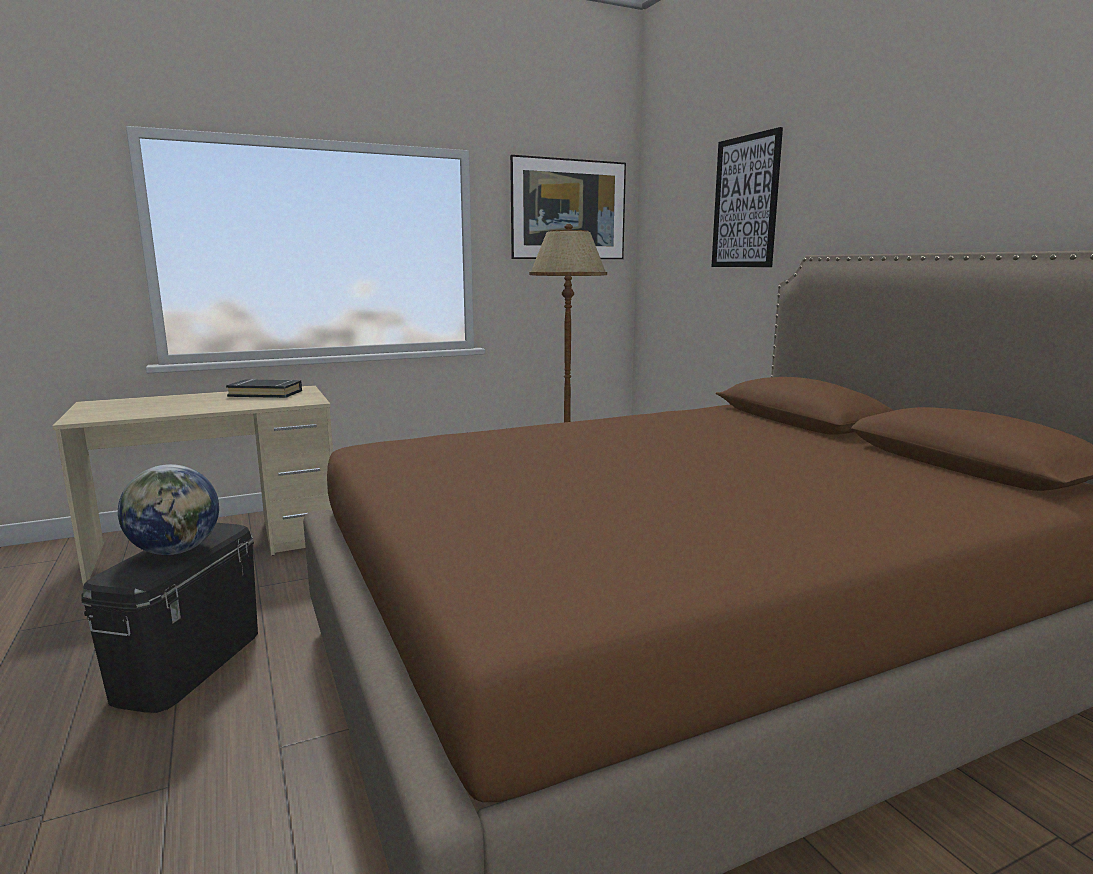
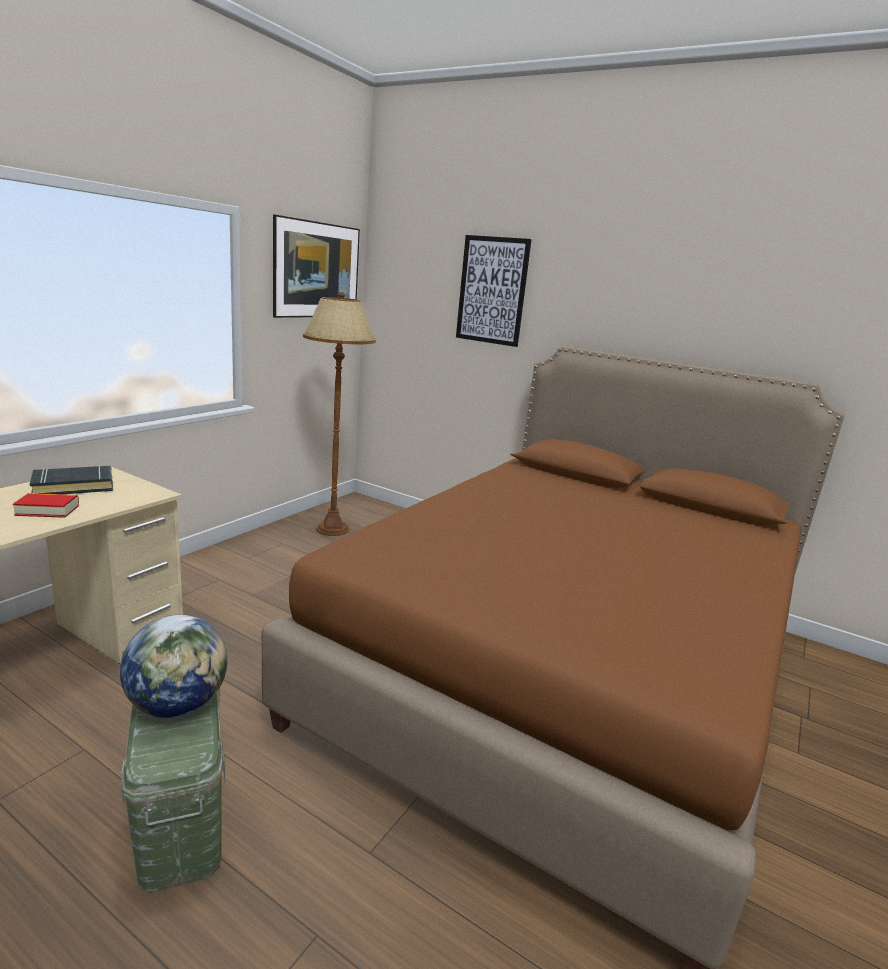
camera: 35 degrees left, 5 degrees up
(189, 664) = (180, 813): black storage box -> green storage box
(221, 404) = (47, 510): none -> book

